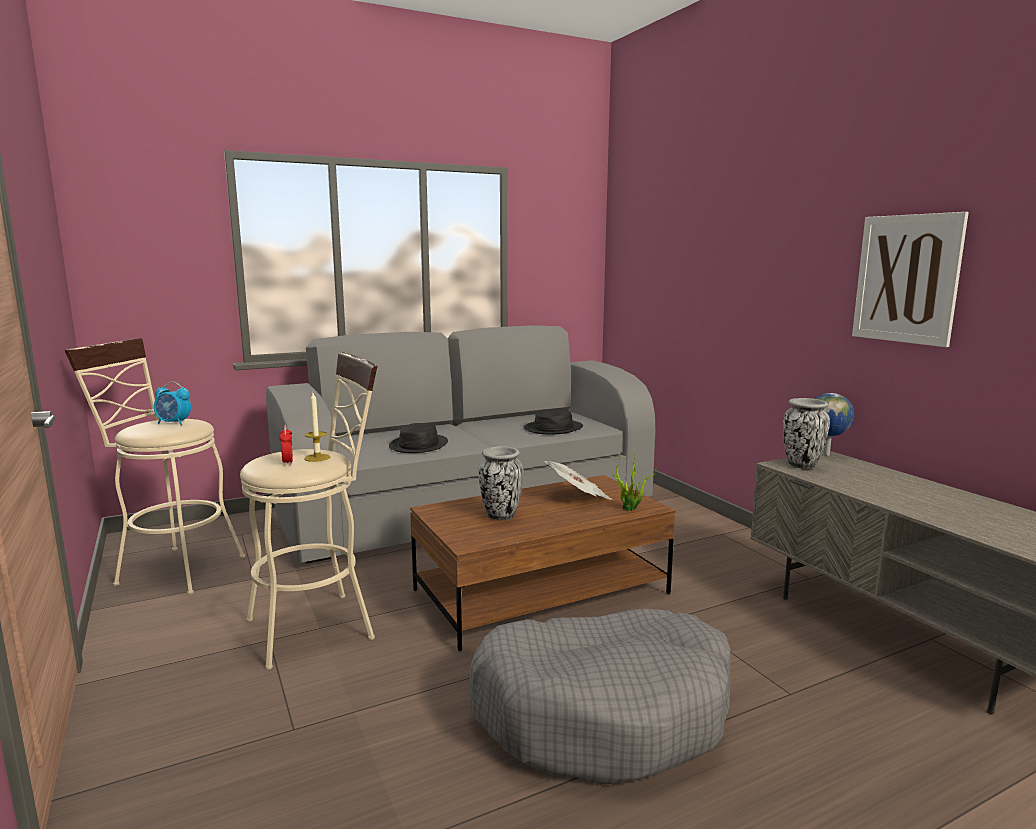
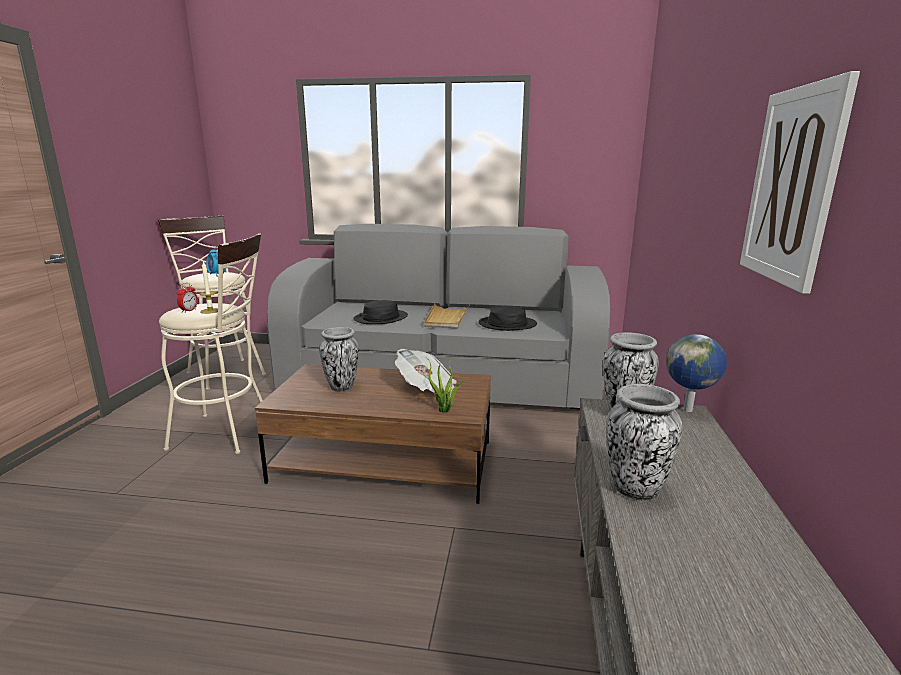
camera: 35 degrees right, 5 degrees up
(486, 433) = (446, 318): none -> beige tray
(604, 712) = (268, 577): grey dog bed -> none
(896, 501) = (635, 489): none -> vase

